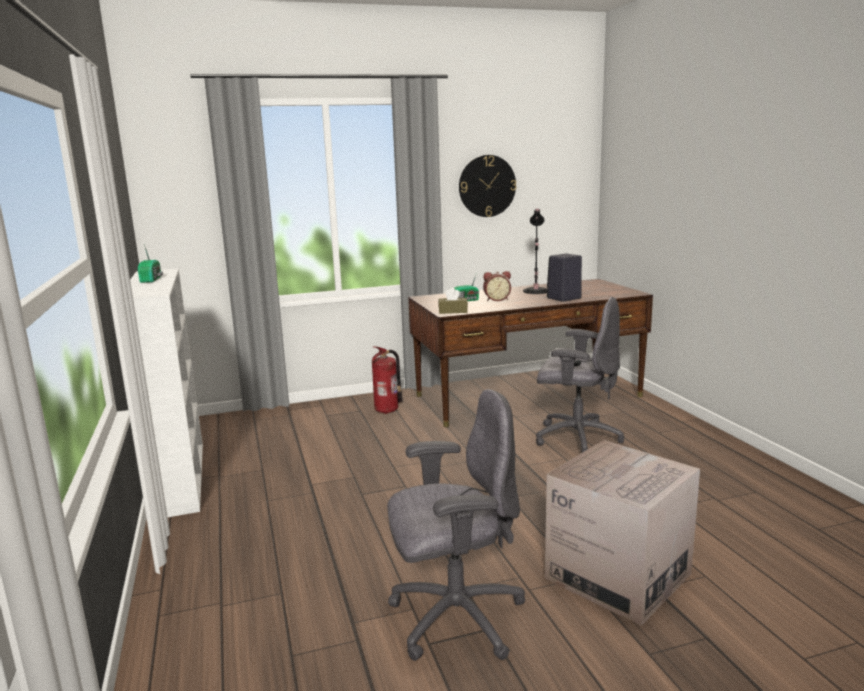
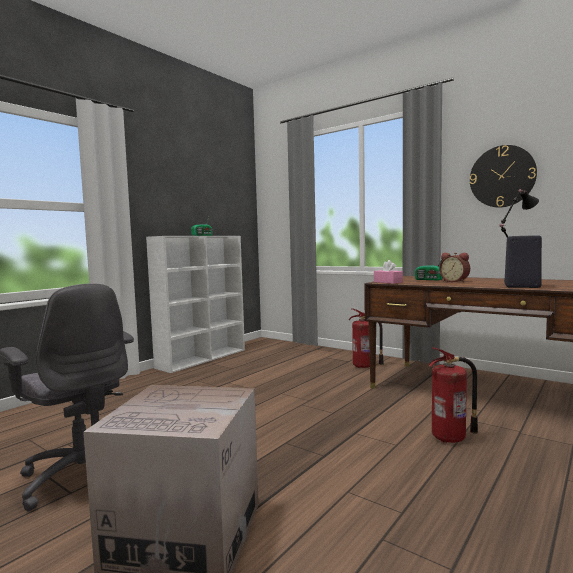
camera: 55 degrees right, 10 degrees down
(453, 311) = (388, 282): brown tissue box -> pink tissue box
(576, 438) = (451, 438): grey office chair -> fire extinguisher

